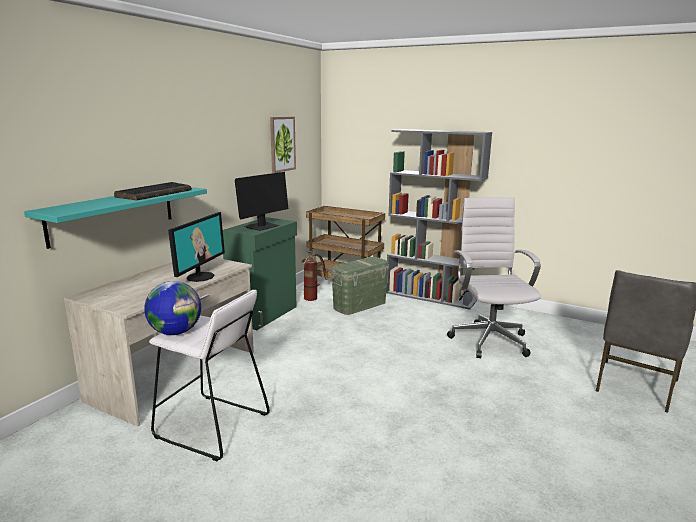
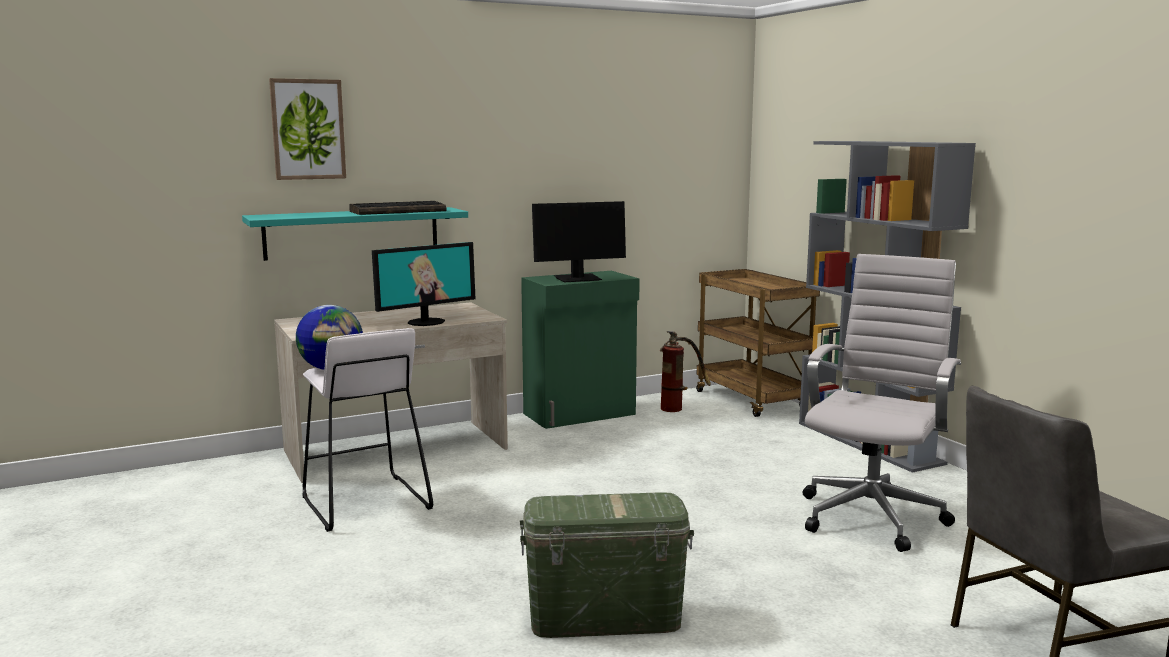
camera: 35 degrees right, 5 degrees down
(282, 144) = (655, 163): picture -> picture (308, 129)
(359, 305) = (731, 430): green storage box -> green storage box (605, 617)

